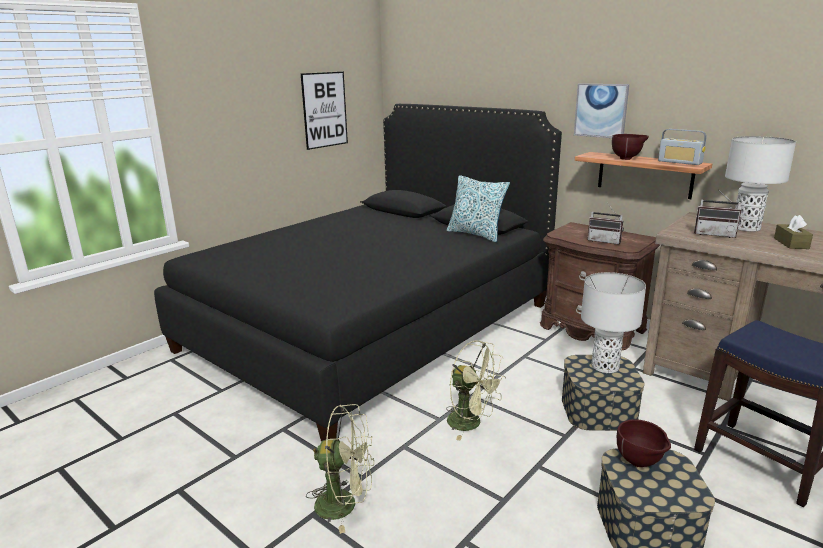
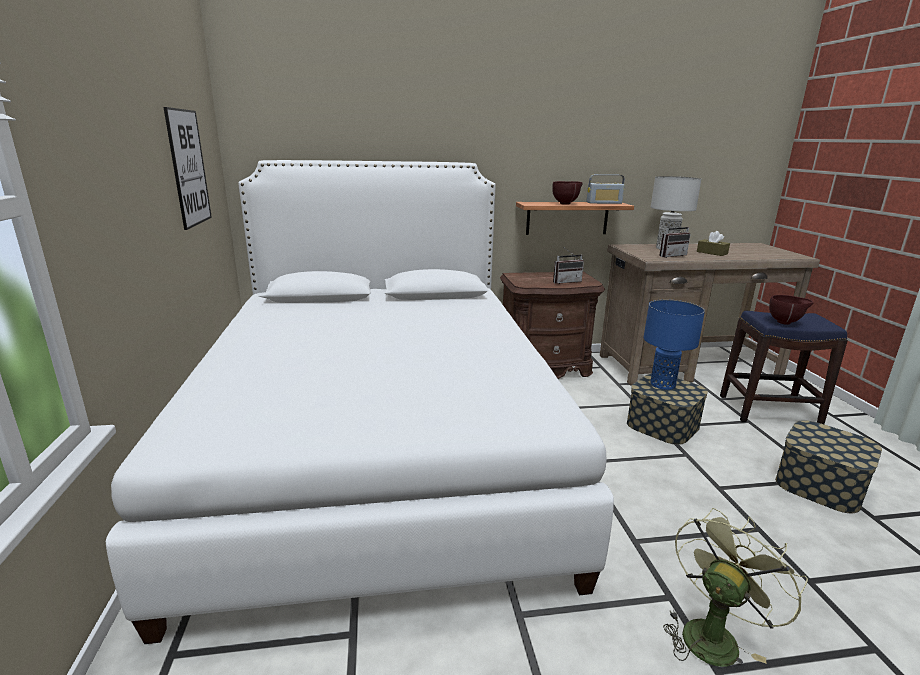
camera: 50 degrees left, 0 degrees up
(371, 326) = (378, 446): black bed -> white bed
(471, 423) = (630, 485): green fan -> none
(476, 234) = (457, 301): pillow -> none
(601, 110) = (525, 161): picture -> none
(605, 366) = (662, 384): white table lamp -> blue table lamp
(640, 463) = (812, 439): brown bowl -> brown bowl (786, 323)

